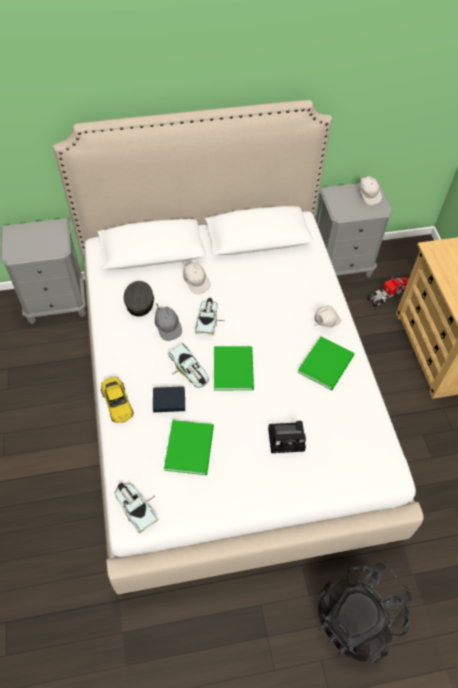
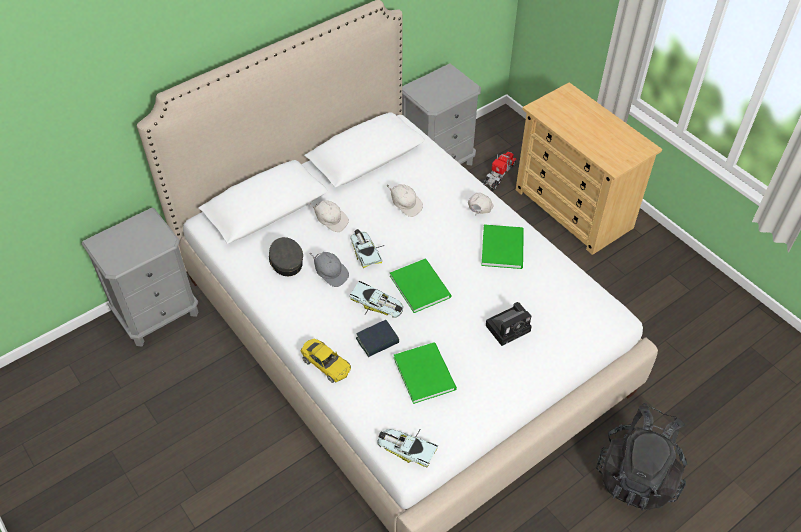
camera: 25 degrees left, 5 degrees down
(368, 195) = (449, 79): white cap -> white cap (405, 205)

